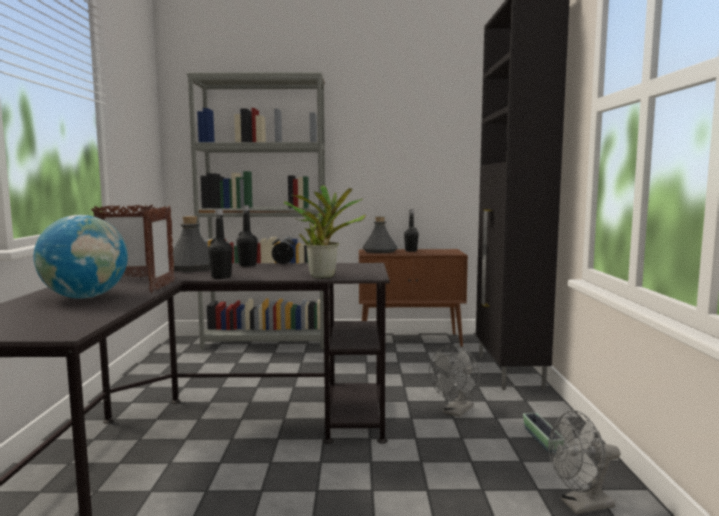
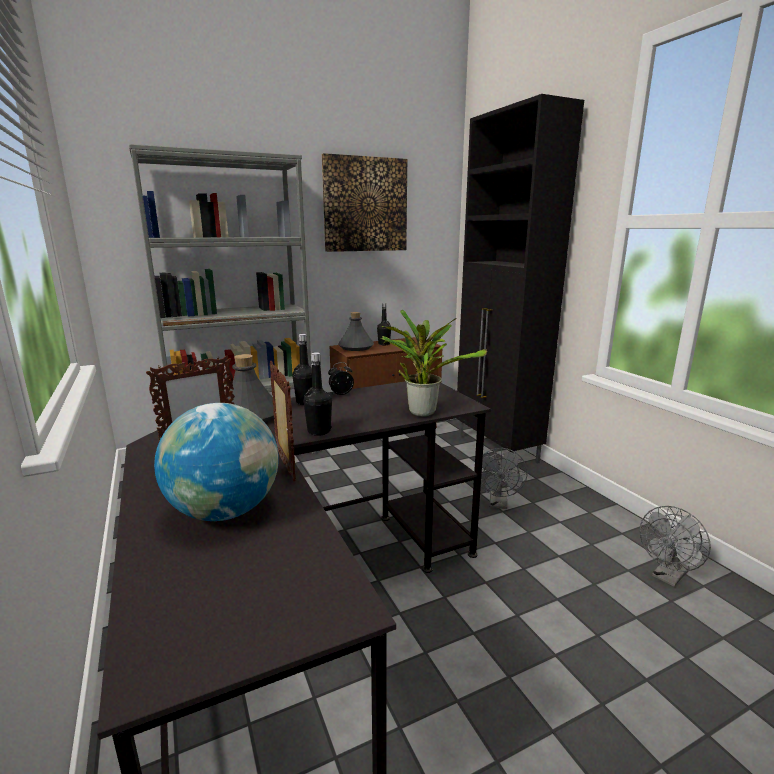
camera: 25 degrees left, 10 degrees up
(400, 116) = (365, 205): none -> picture
(542, 440) = (585, 518): planter -> none

